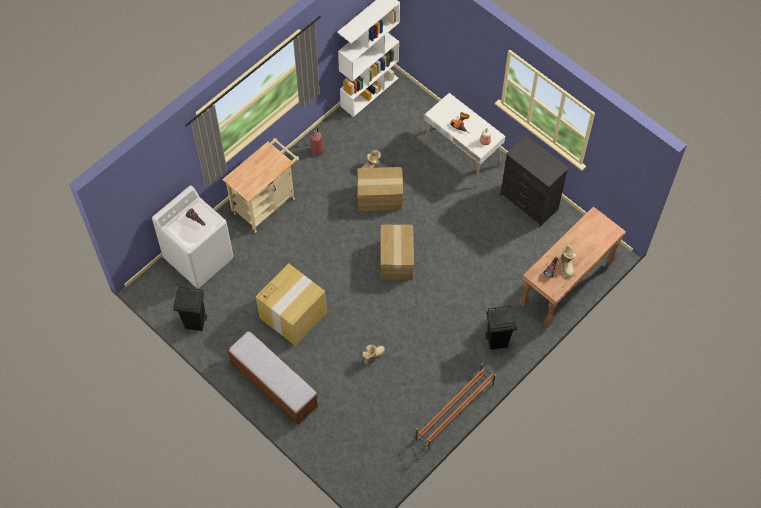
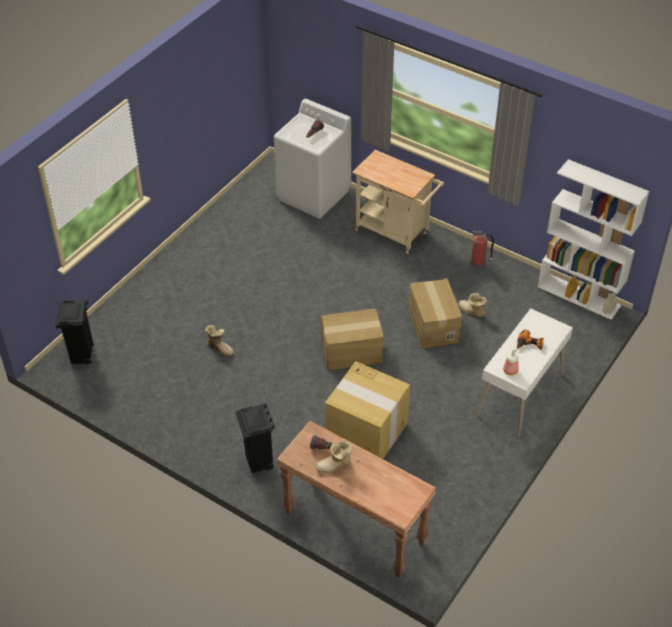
camera: 80 degrees right, 15 degrees down
(195, 323) = (238, 204): black trash can -> black trash can (82, 356)
(274, 385) = (173, 273): bench -> none
(293, 314) = (261, 275): cardboard box -> cardboard box (367, 432)
(454, 412) = (157, 430): orange shoe rack -> none
(529, 202) = (471, 474): black dresser -> none

